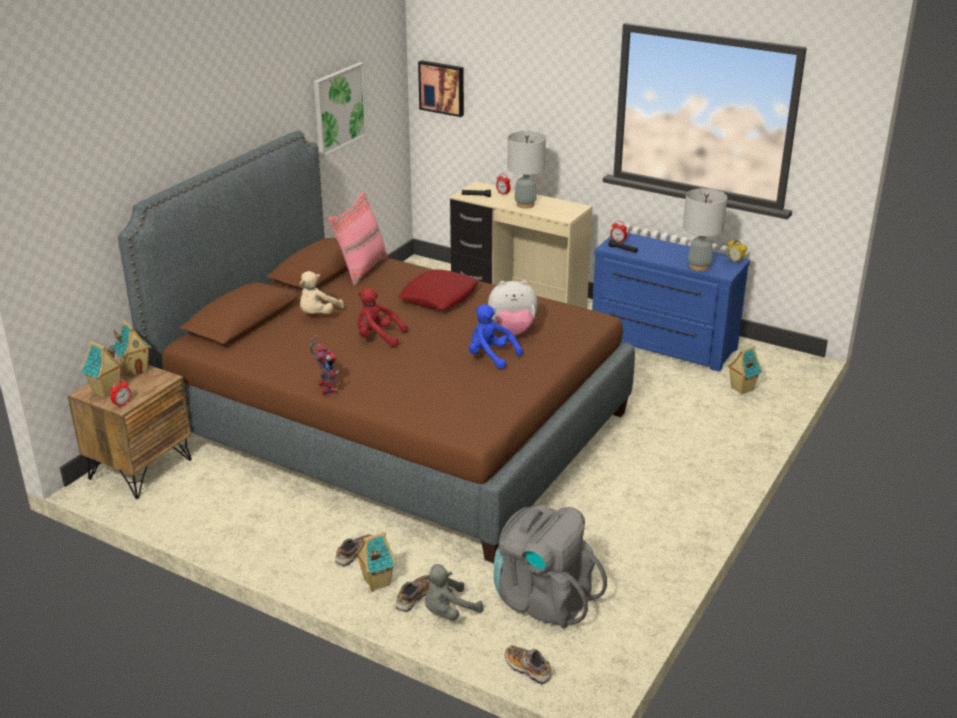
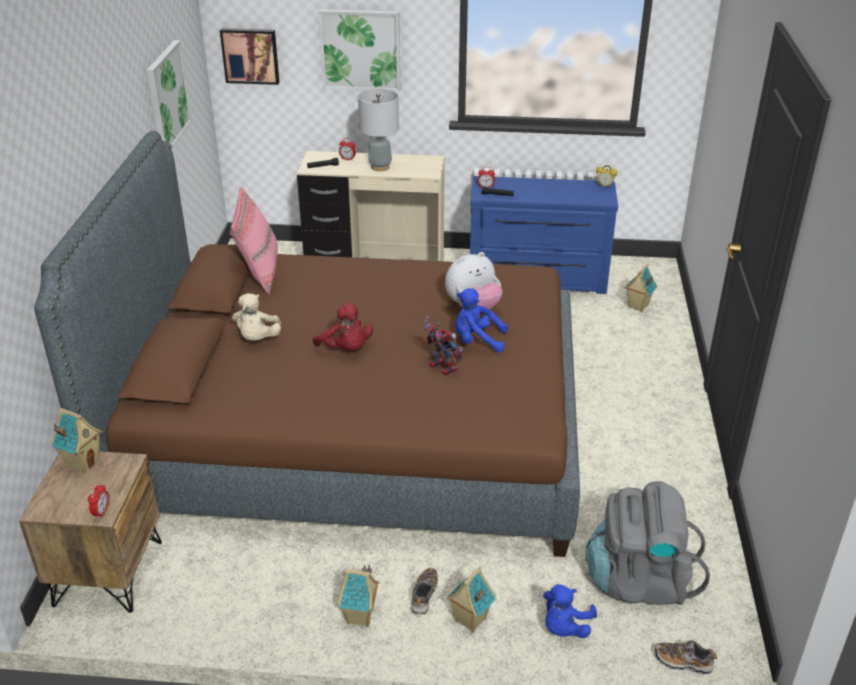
camera: 25 degrees left, 5 degrees up
(106, 392) = (69, 502): toy house -> toy house (361, 617)
(325, 387) = (339, 423): toy robot -> toy robot (439, 367)
(378, 338) = (346, 349): red plush toy -> red plush toy turned 120 degrees counterclockwise
(414, 598) = (519, 624): shoe -> none
(439, 296) = (367, 286): red pillow -> none
(448, 612) = (564, 627): grey plush toy -> blue plush toy
(532, 95) = (360, 50): none -> picture
(698, 266) = (578, 198): grey table lamp -> none

